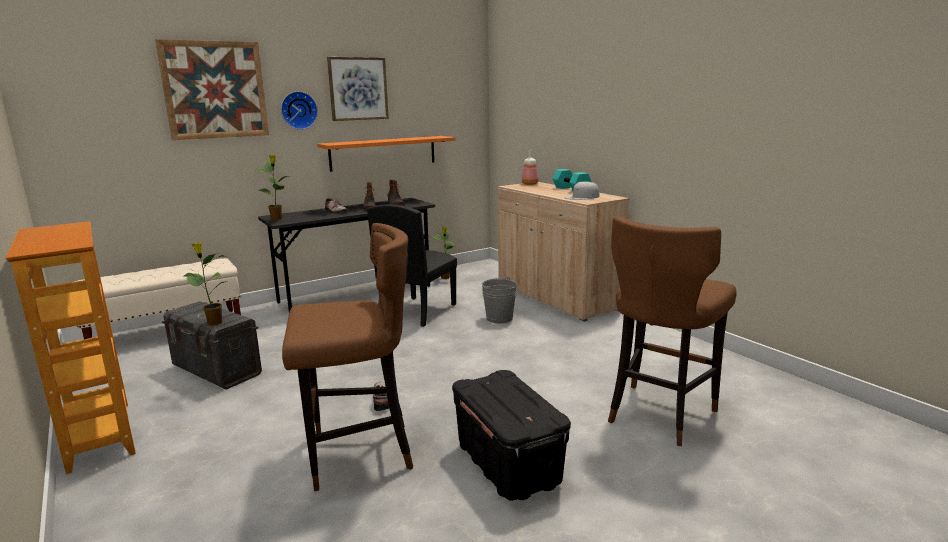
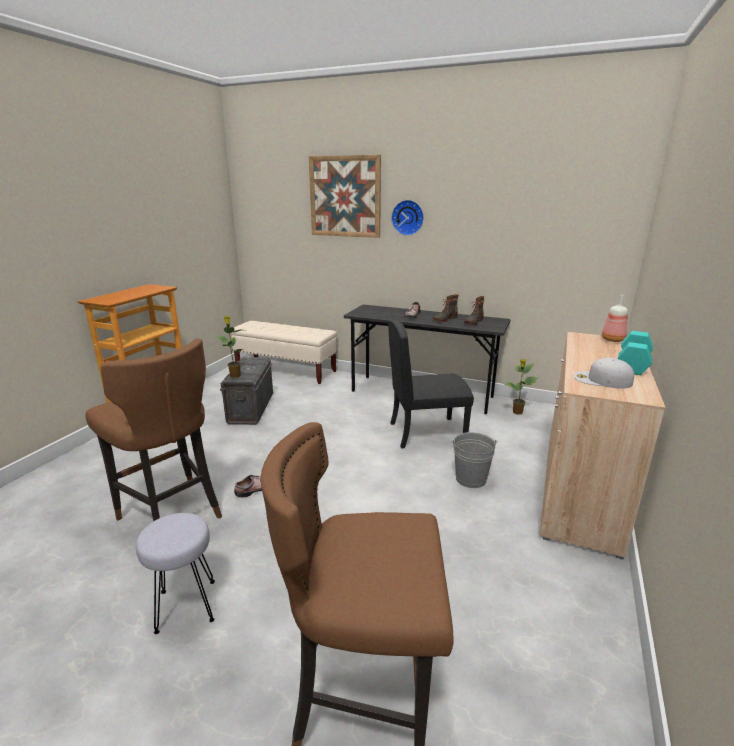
camera: 55 degrees right, 5 degrees up
(277, 219) = (363, 310): potted plant -> none
(358, 89) = (469, 199): picture -> none
(383, 153) = (487, 267): orange shelf -> none
(508, 465) = (186, 607): black storage box -> grey stool

